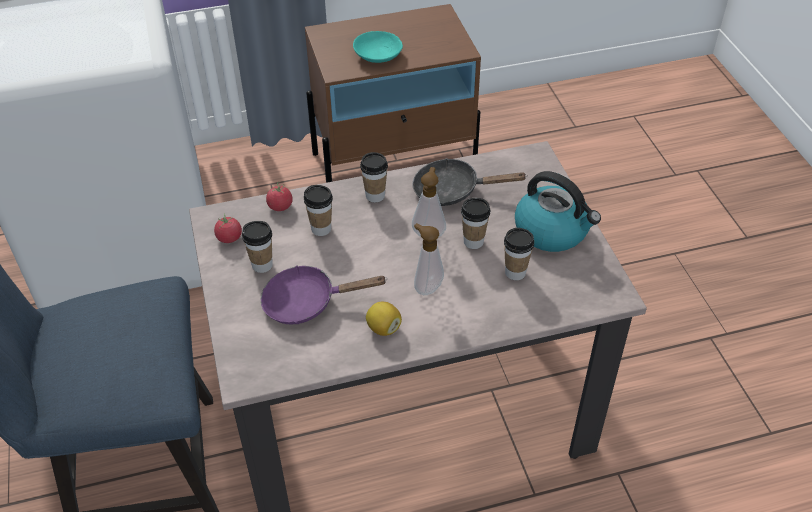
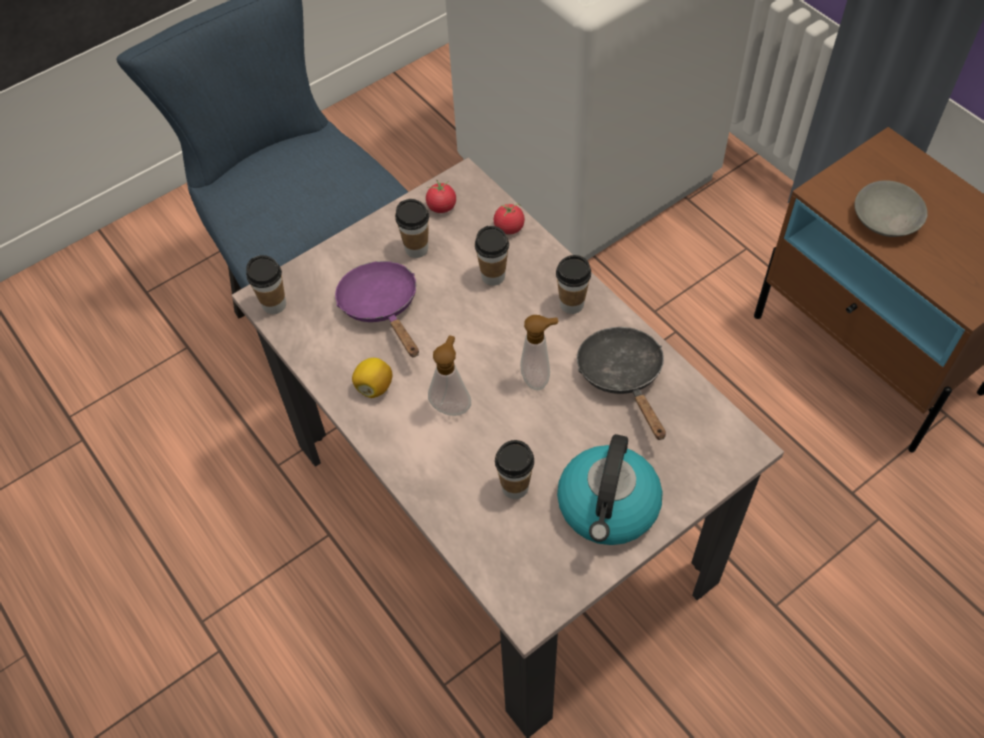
camera: 70 degrees right, 10 degrees up
(378, 55) = (886, 220): turquoise bowl -> grey bowl
(473, 242) = (545, 427): cup -> cup (274, 305)

